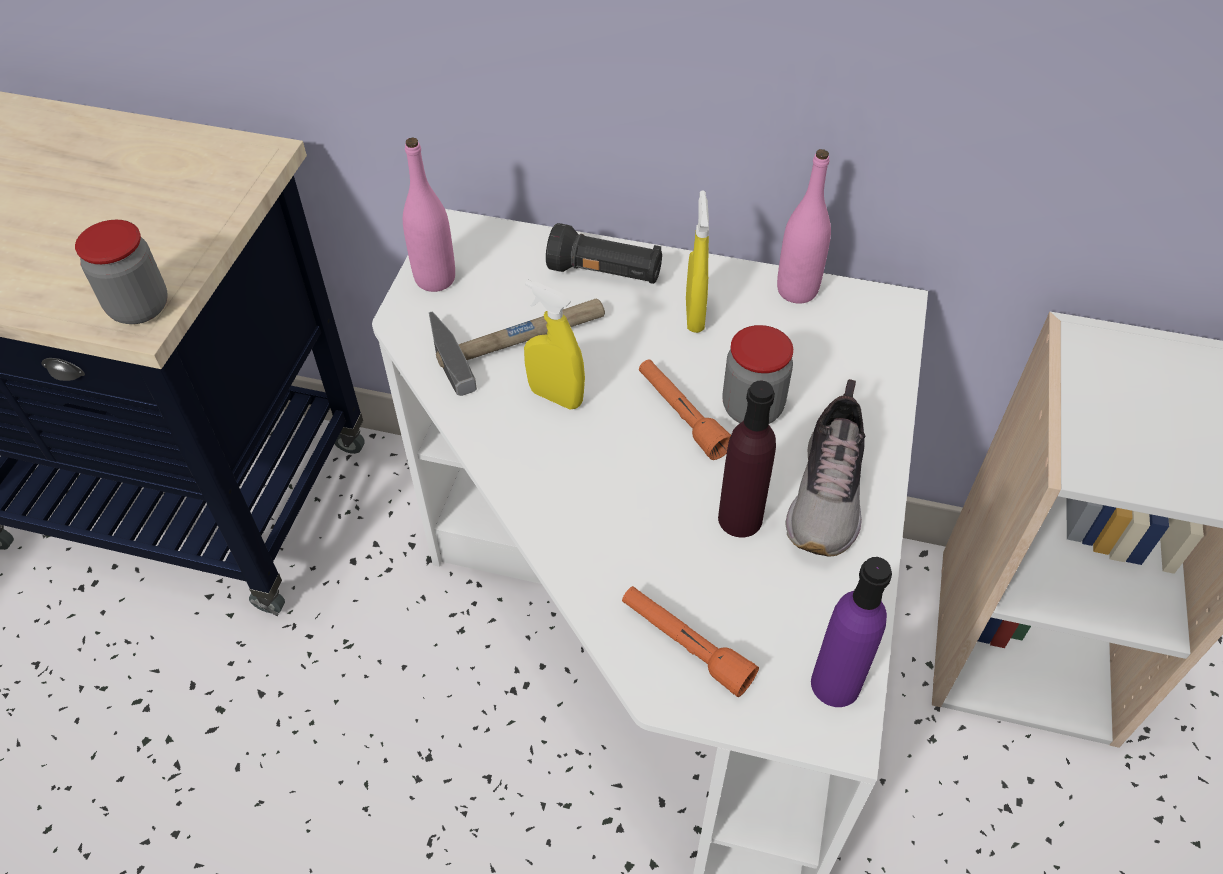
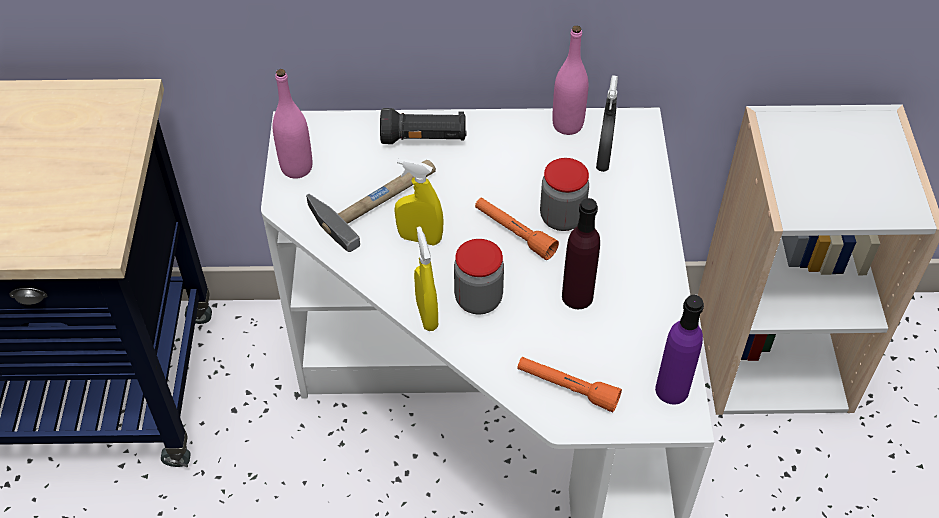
camera: 15 degrees left, 0 degrees up
(139, 307) = (92, 235): jar -> jar (478, 299)
(694, 315) = (500, 158): yellow spray bottle -> yellow spray bottle (427, 315)
(829, 493) = (632, 266): shoe -> none
(832, 342) = (603, 159): none -> grey spray bottle

